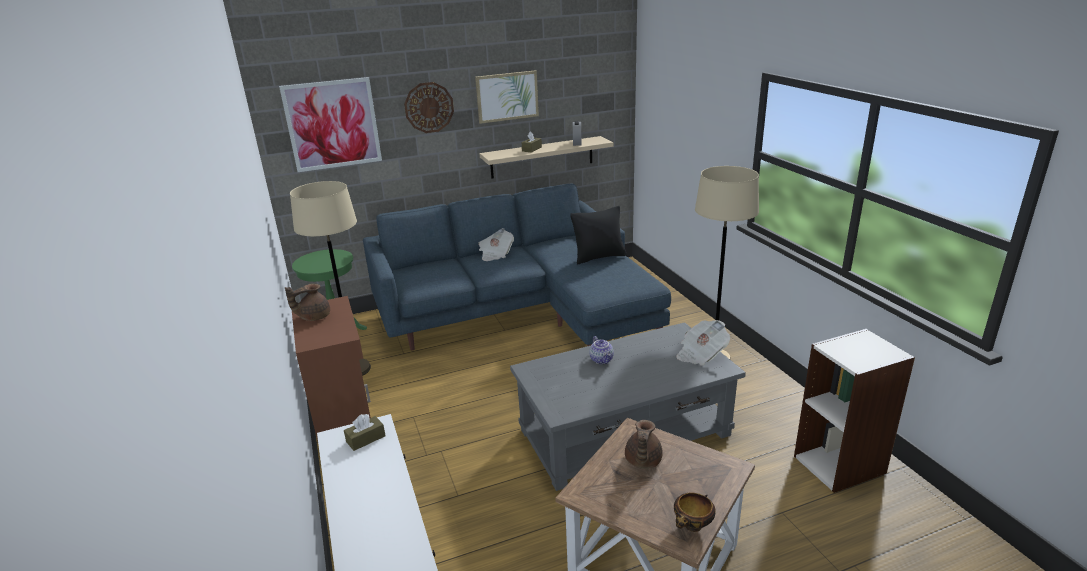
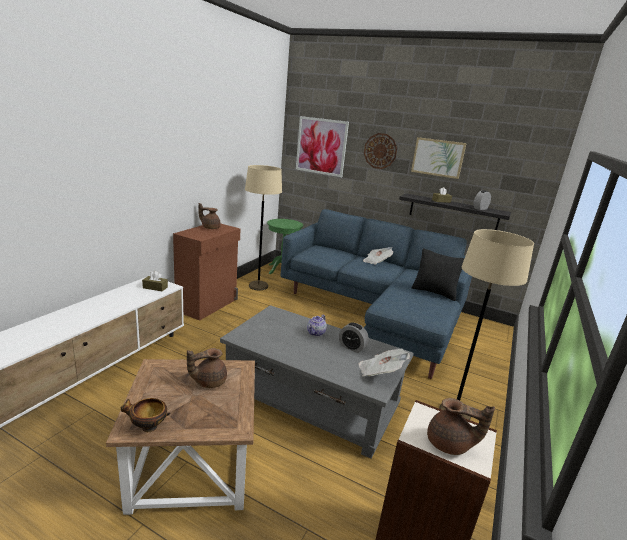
camera: 45 degrees right, 5 degrees down
(542, 157) = (453, 212): beige shelf -> black shelf
(647, 350) = (352, 347): none -> alarm clock
(872, 354) = (449, 444): none -> brown teapot

